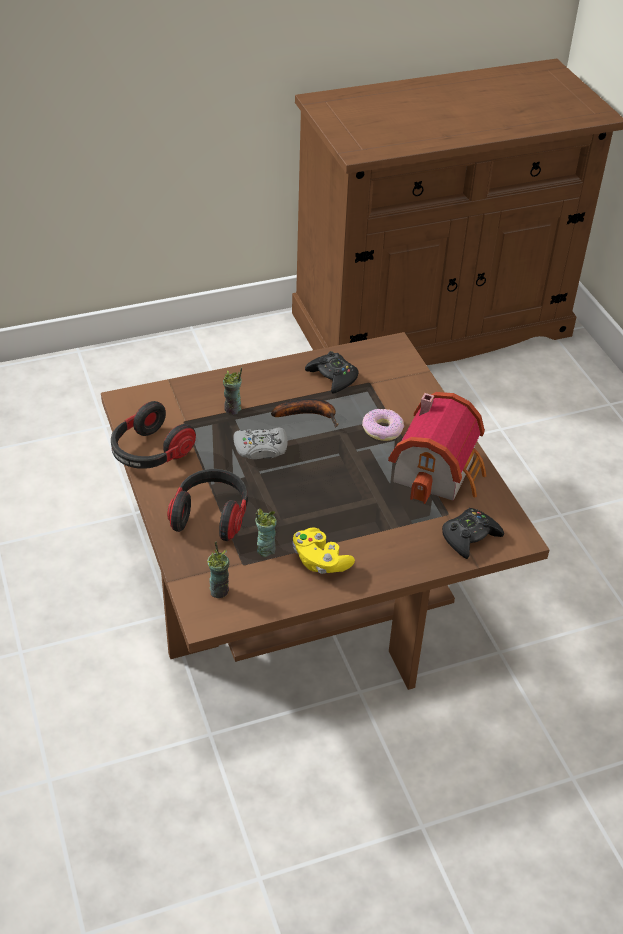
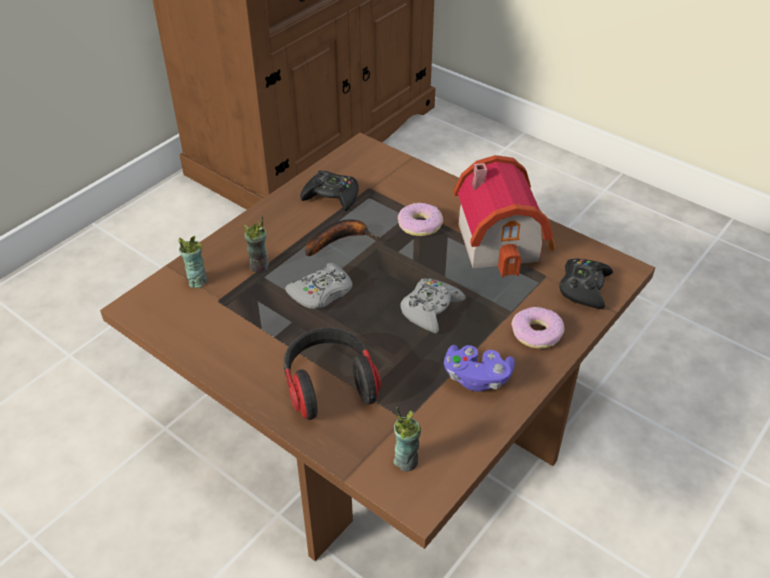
camera: 30 degrees left, 0 degrees up
(150, 453) = (209, 349): headphones -> none
(265, 549) = (414, 392): cup -> cup (197, 281)
(320, 561) = (476, 377): yellow game controller -> purple game controller
(331, 497) = (430, 310): none -> grey game controller
(396, 553) = (537, 334): none -> donut

